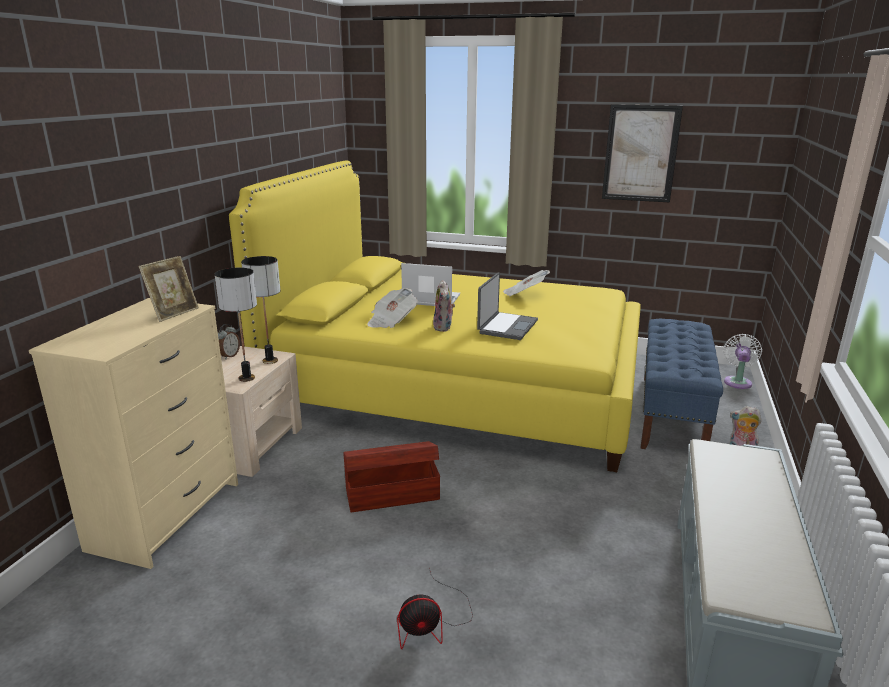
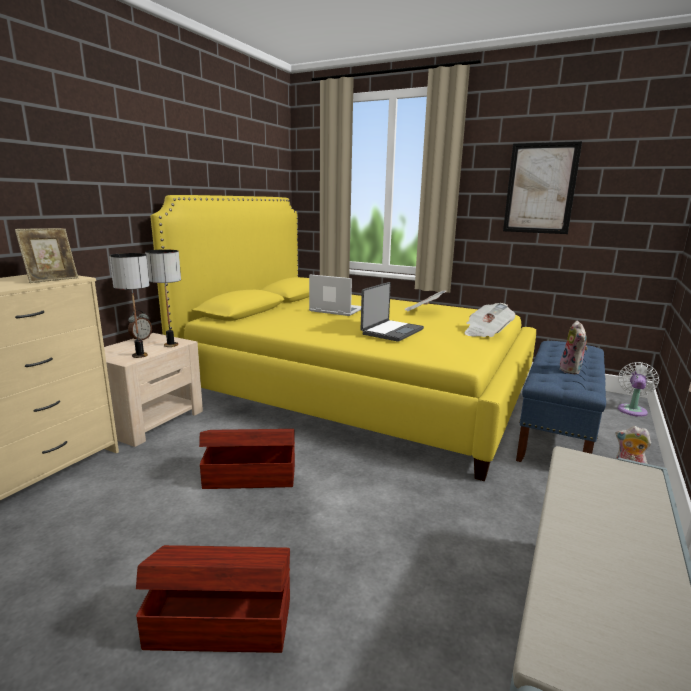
camera: 10 degrees right, 5 degrees down
(391, 321) = (290, 322): newspaper -> newspaper (486, 333)
(432, 623) = (219, 621): fan -> brown storage box
(444, 327) = (334, 329): plush toy -> plush toy (572, 370)

